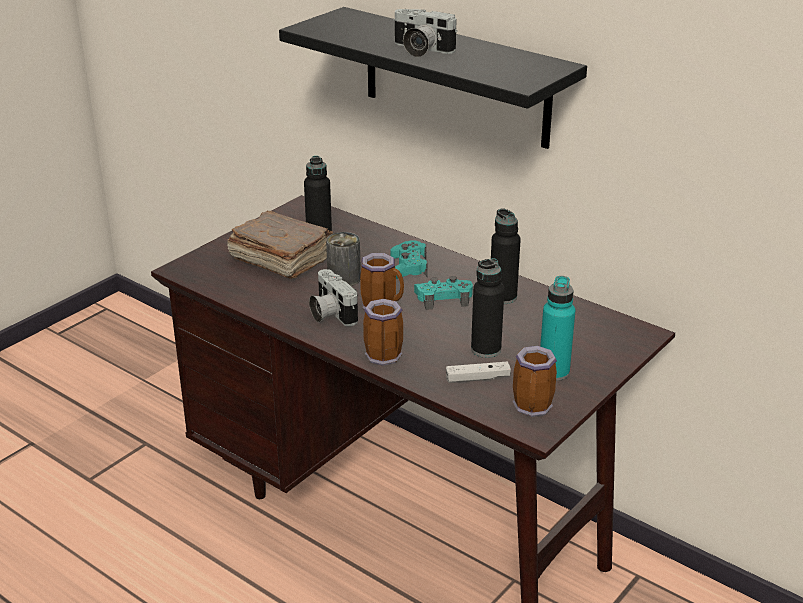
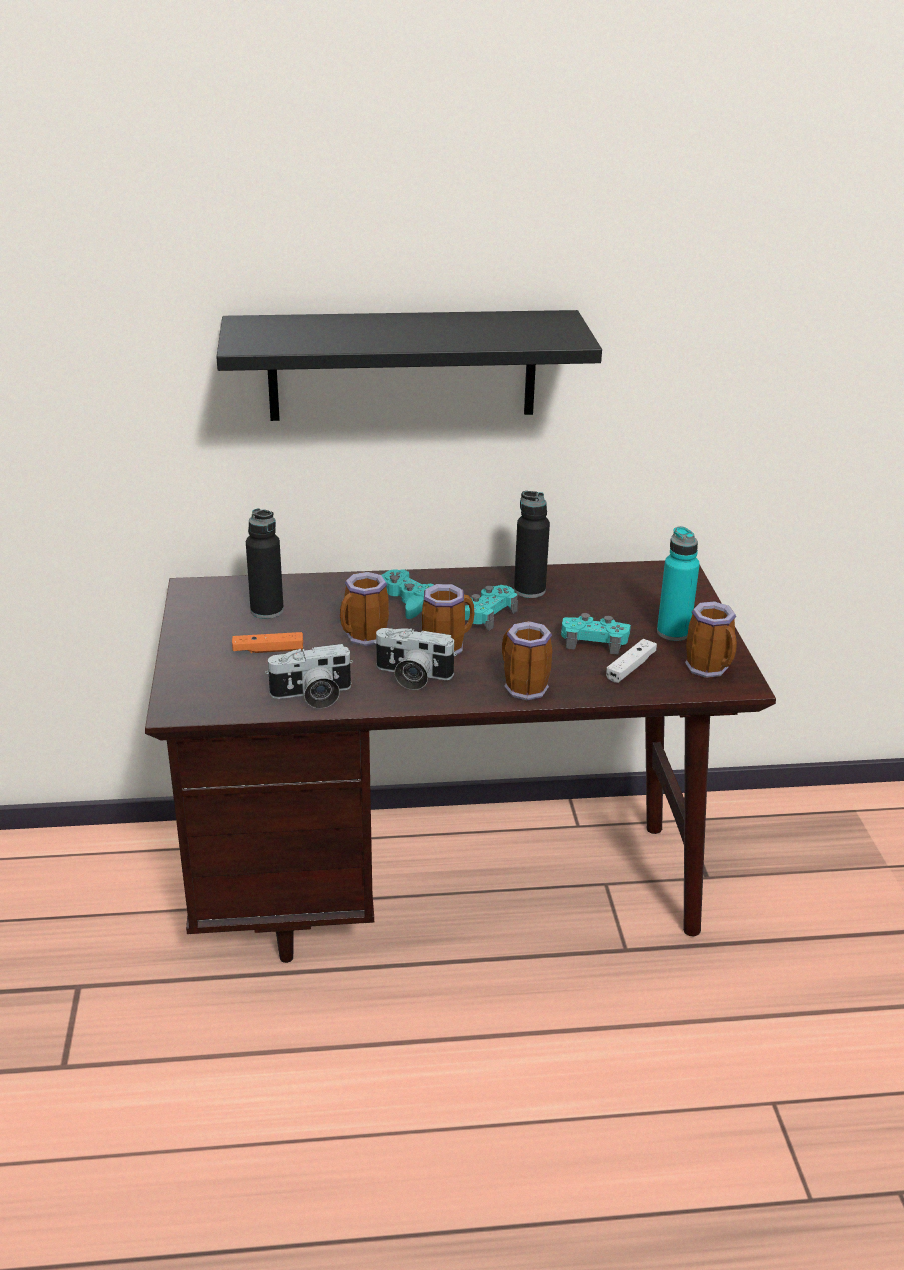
camera: 45 degrees left, 0 degrees up
(280, 259) = (268, 650): brown book -> orange game controller
(344, 278) = (364, 638): can -> mug
(420, 50) = (413, 336): camera -> camera (312, 696)
(486, 349) = (594, 640): black bottle -> turquoise game controller

